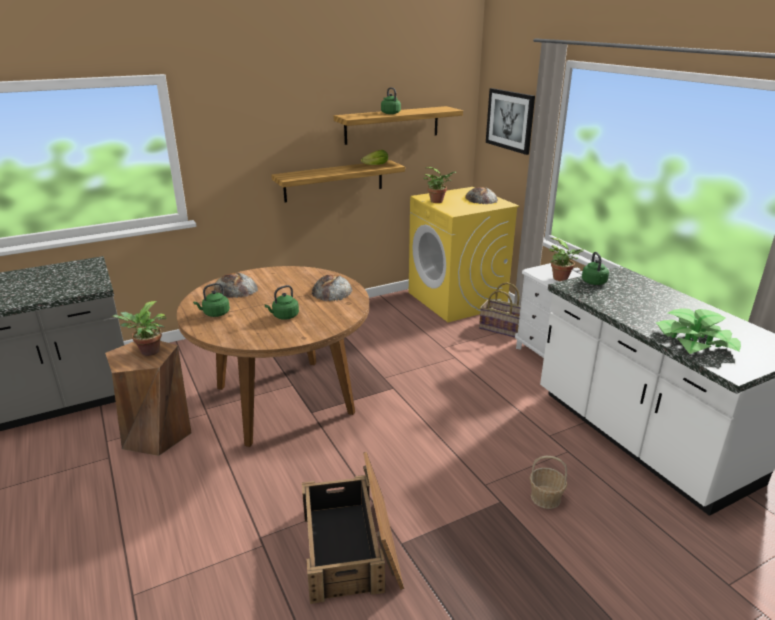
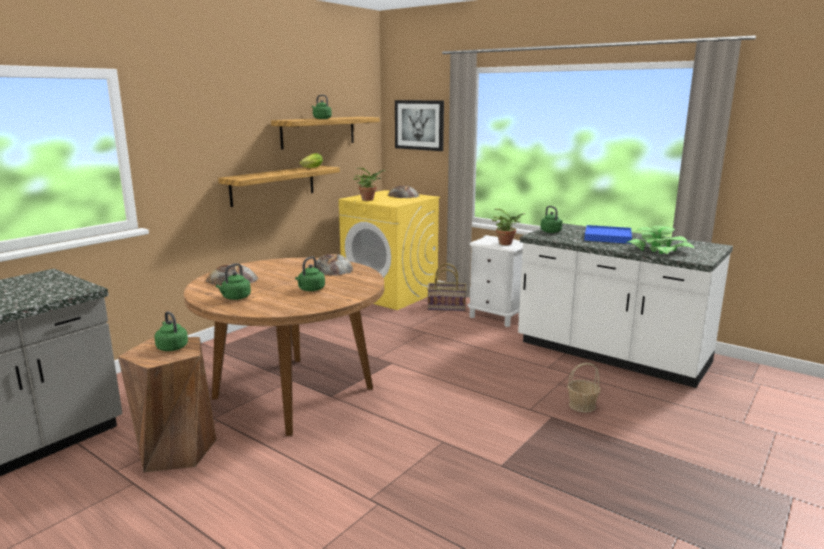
camera: 25 degrees left, 10 degrees down
(148, 352) = (171, 347): potted plant -> green kettle
(352, 547) = (462, 480): crate -> none
(655, 304) = (607, 237): none -> blue tray

